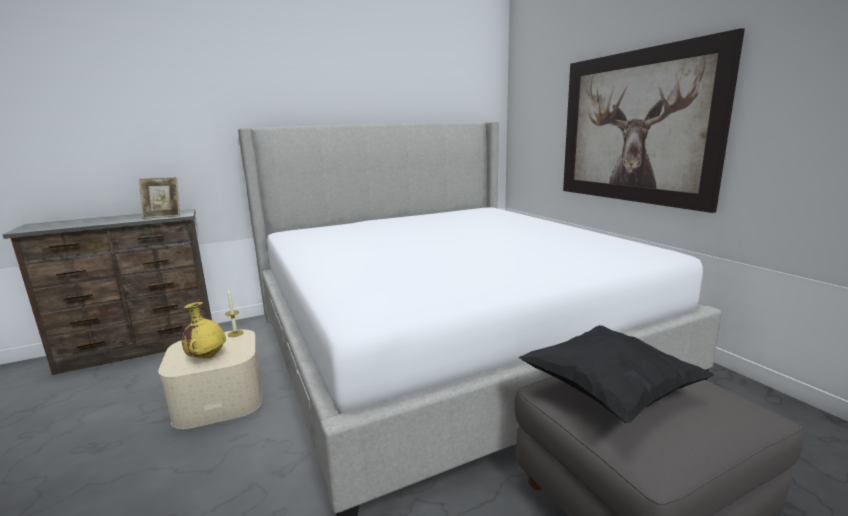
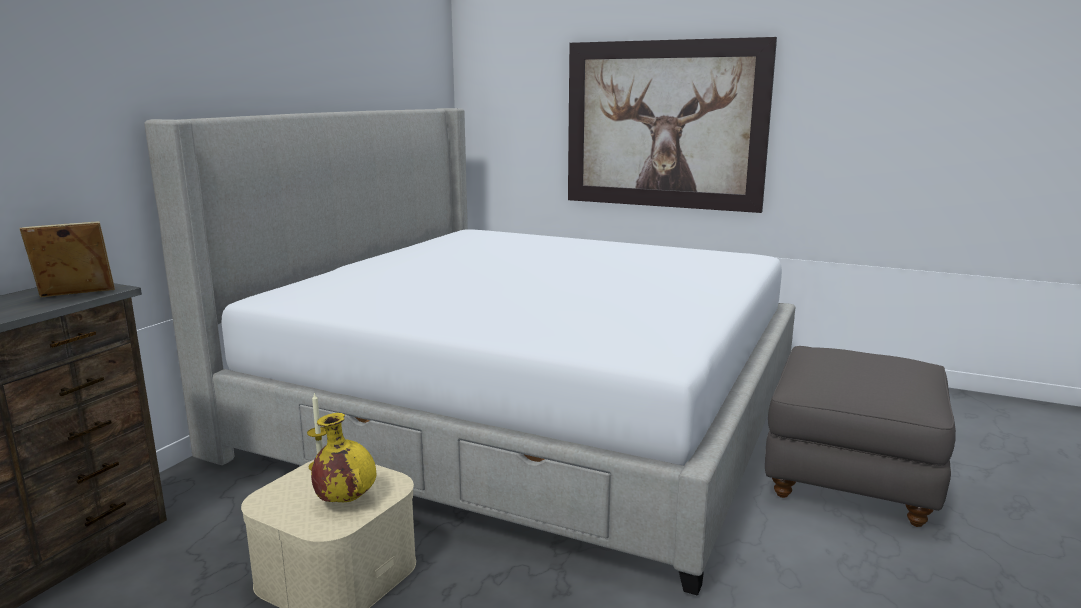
camera: 40 degrees left, 0 degrees up
(163, 216) = (76, 296): picture frame -> picture frame turned 150 degrees counterclockwise
(608, 392) = (846, 376): black pillow -> none

